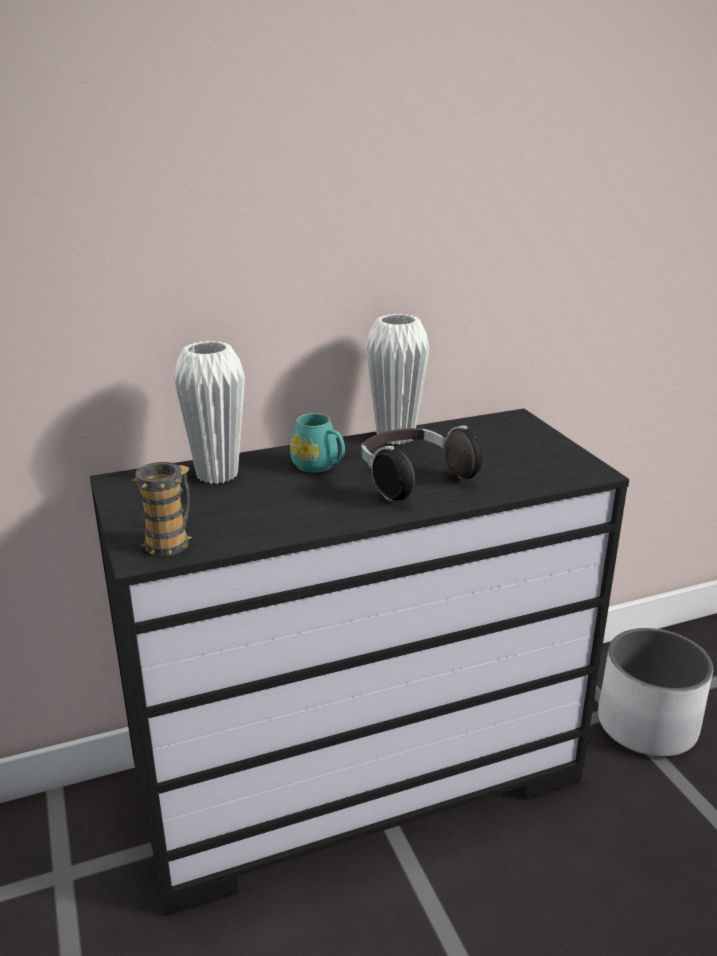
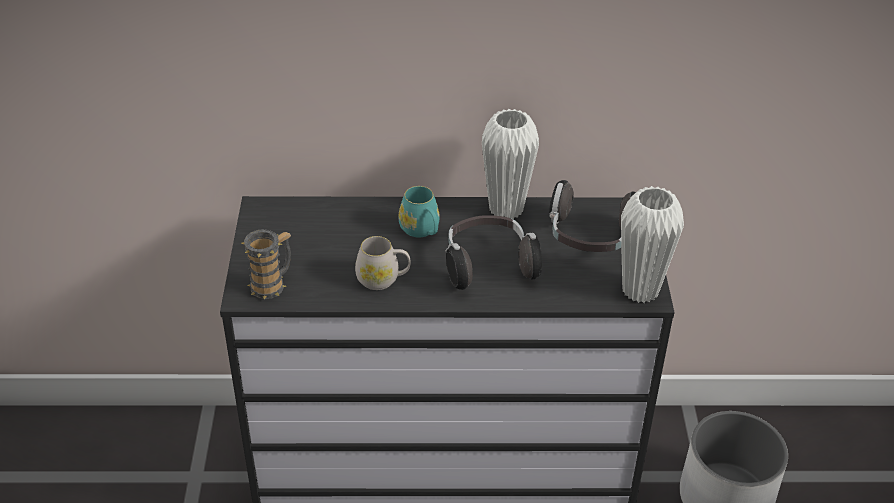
camera: 20 degrees right, 15 degrees up
(217, 474) = (337, 220): white vase -> white vase (640, 290)
(305, 511) = (383, 279): none -> white mug
(496, 442) = (589, 238): none -> headphones

